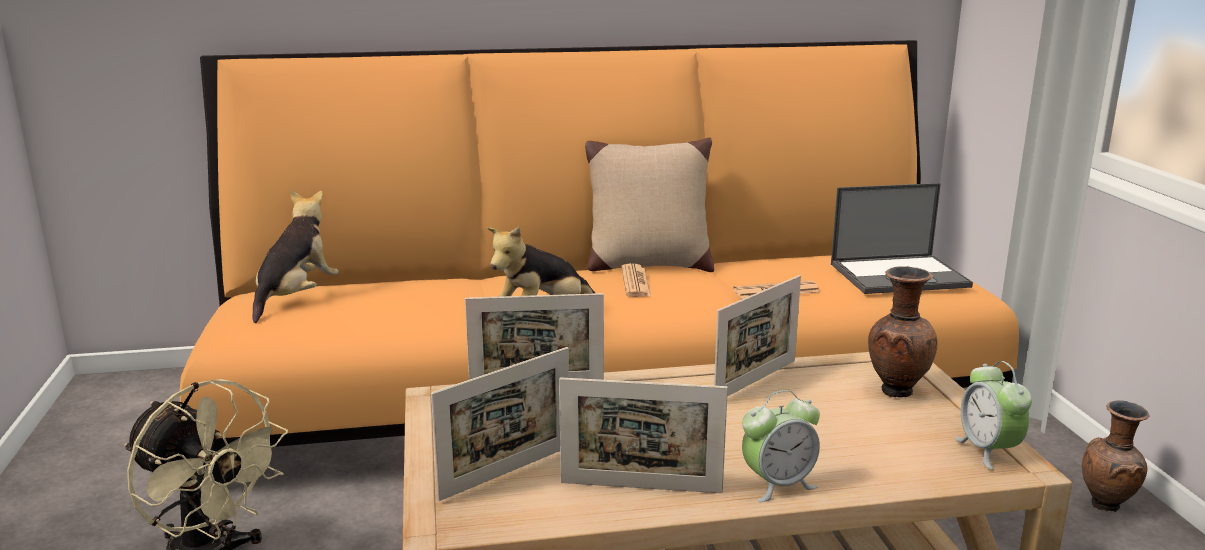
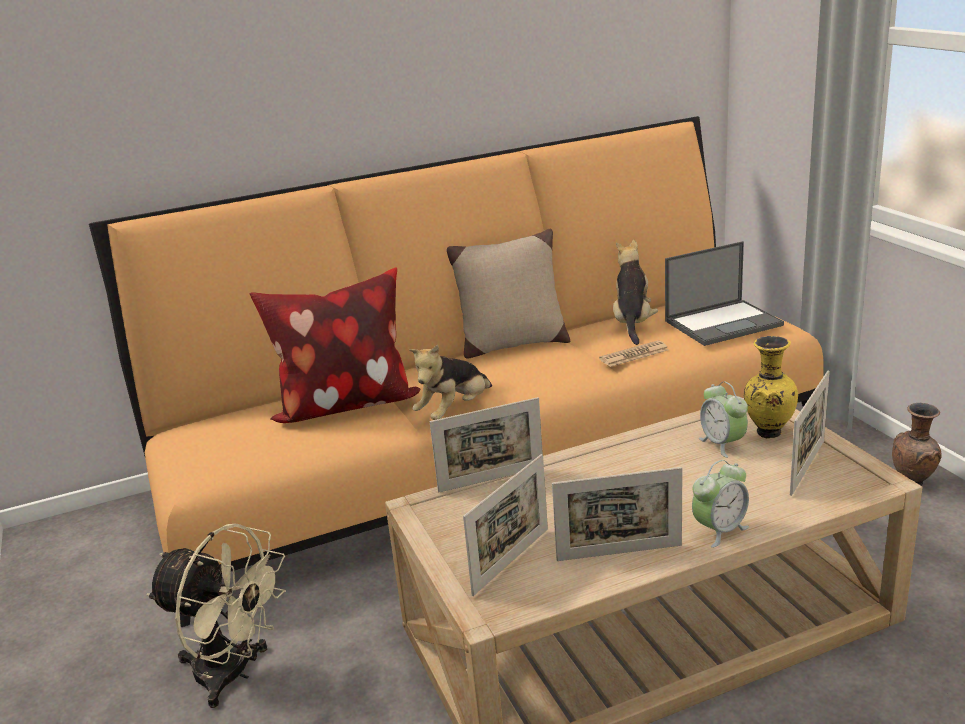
camera: 10 degrees left, 5 degrees up
(296, 297) = (230, 430): plush toy -> plush toy (632, 323)
(429, 293) = (345, 405): none -> pillow
(635, 282) = (516, 365): newspaper -> none
(755, 380) = (660, 443): picture frame -> picture frame (807, 467)
(895, 391) = (767, 432): brown vase -> yellow vase
(988, 450) = (855, 472): alarm clock -> alarm clock (722, 444)

